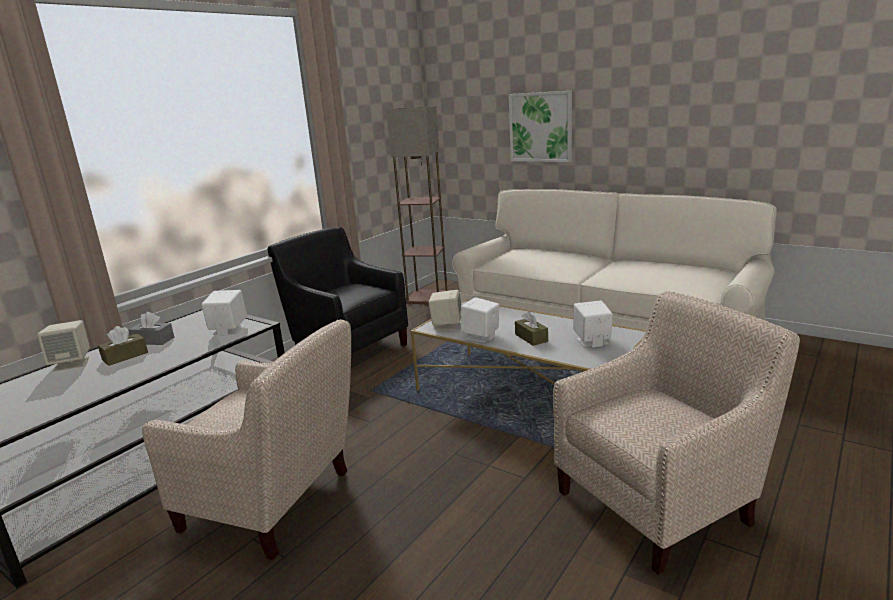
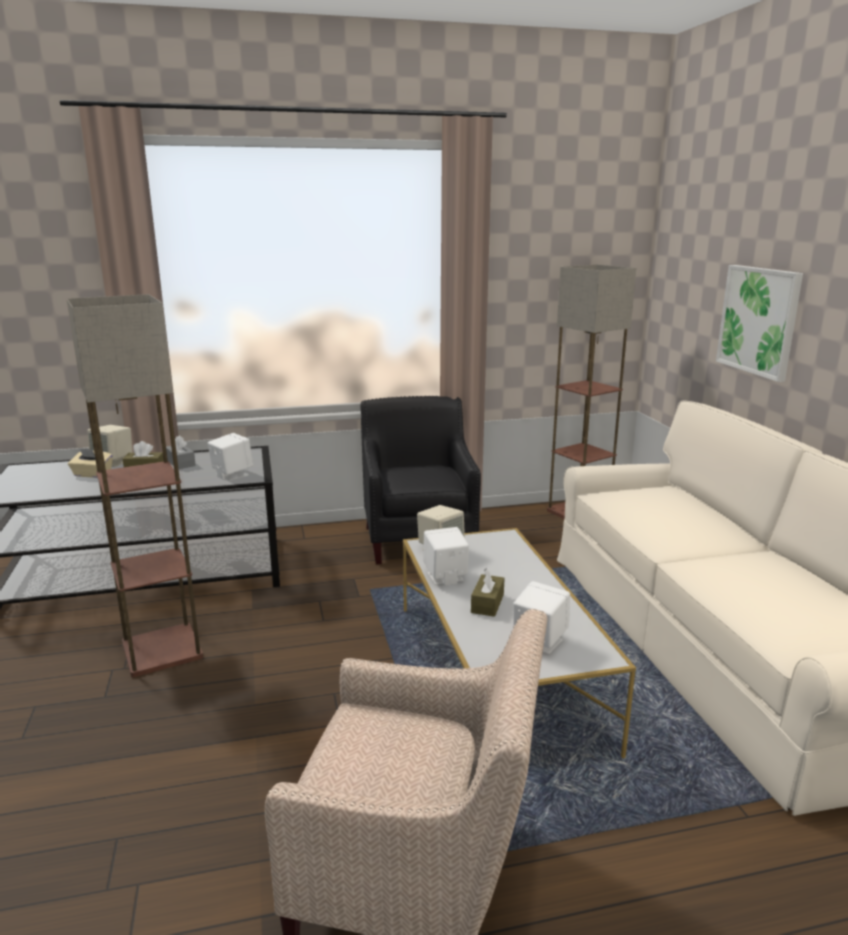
camera: 40 degrees right, 0 degrees up
(71, 379) = (92, 474): none -> beige tissue box
(275, 504) = (161, 651): beige armchair -> floor lamp

